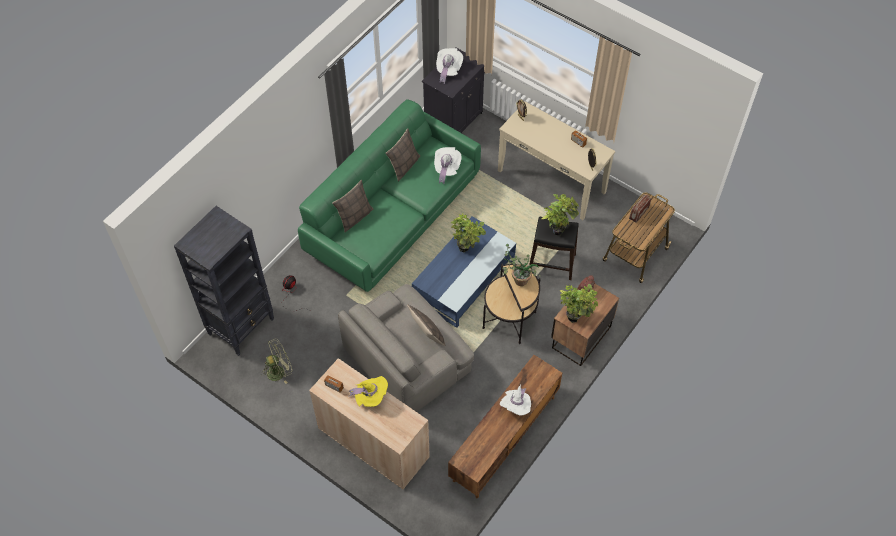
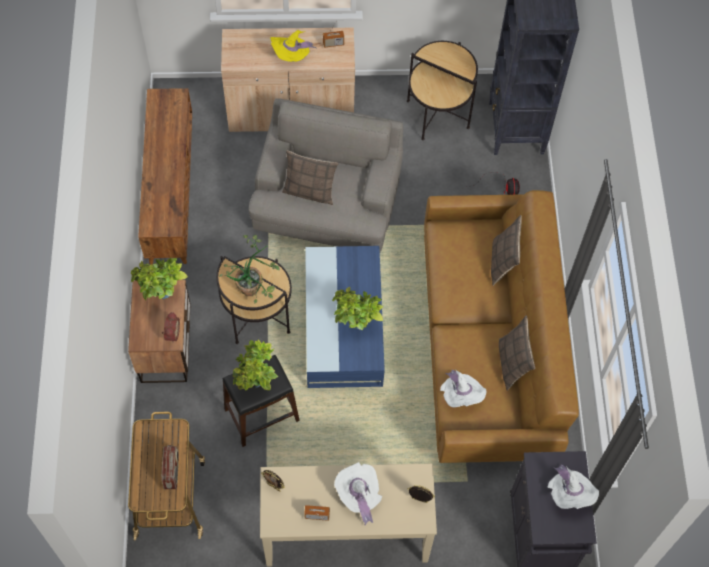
camera: 140 degrees right, 5 degrees up
(279, 371) = (437, 114): green fan -> side table
(392, 216) = (488, 346): green sofa -> brown sofa
(516, 406) = (161, 174): white hat -> white hat (358, 495)

